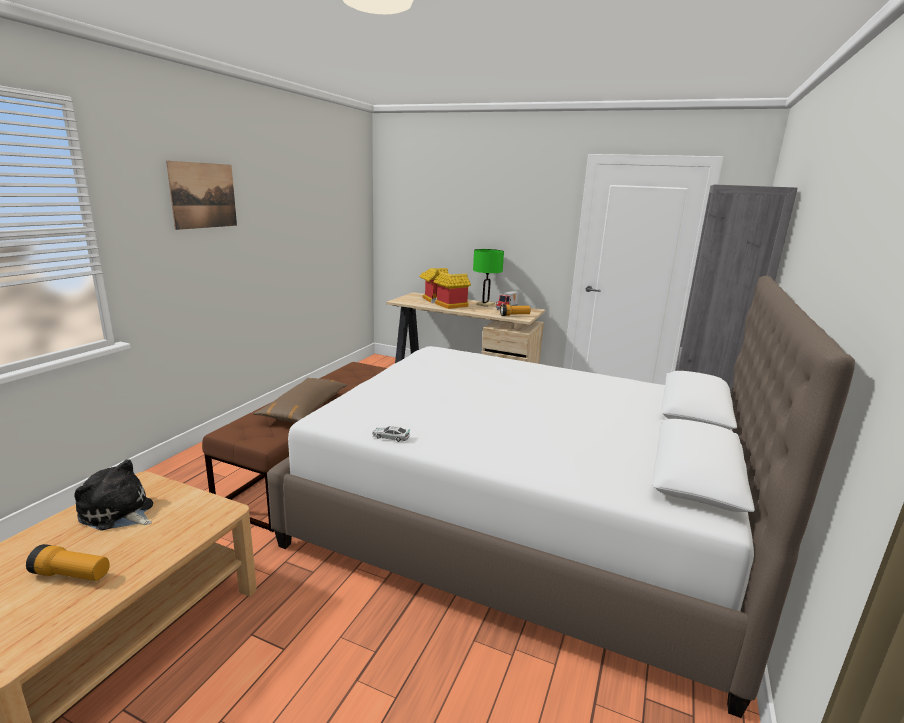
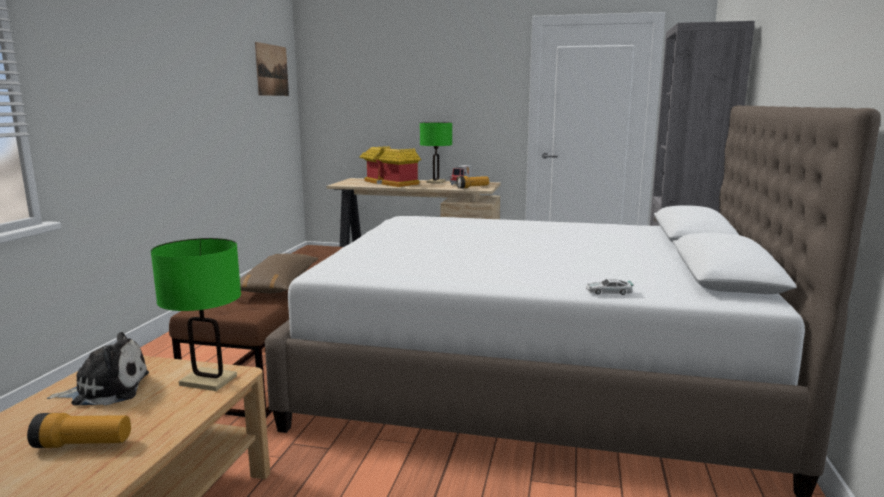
camera: 10 degrees left, 5 degrees down
(118, 513) = (106, 389): plush toy -> plush toy turned 150 degrees clockwise
(200, 515) = (208, 380): none -> green table lamp
(203, 195) = (131, 56): picture -> picture (272, 70)
(391, 437) = (410, 278): toy car -> toy car (608, 292)

